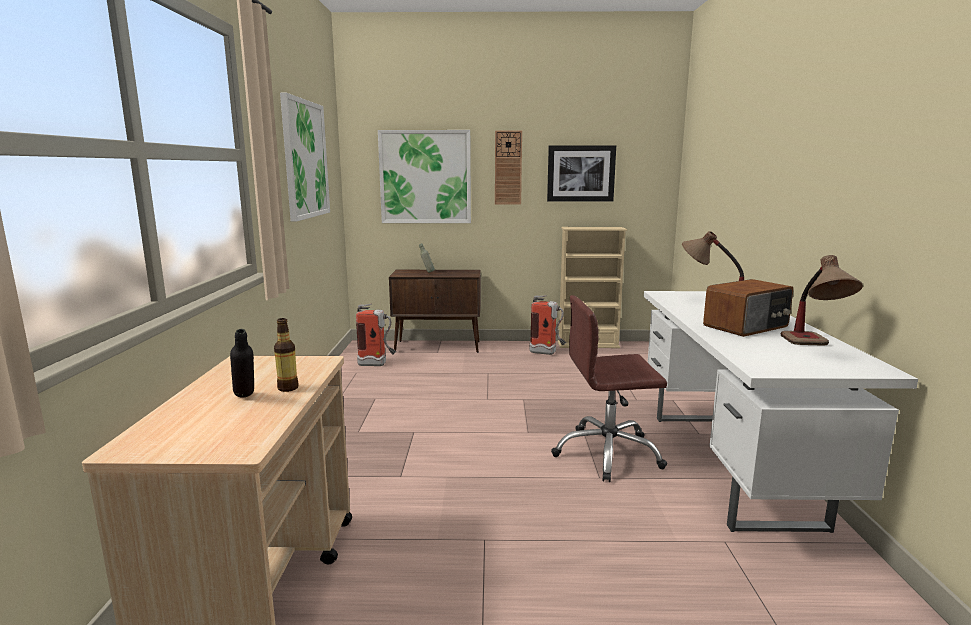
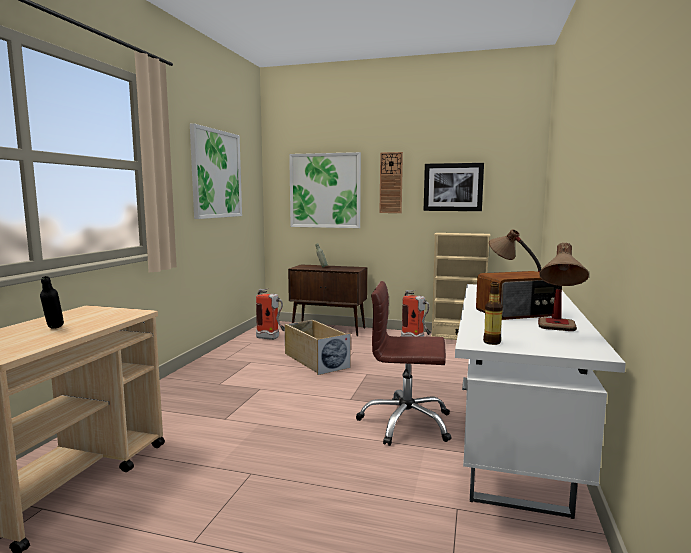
camera: 15 degrees right, 5 degrees down
(288, 388) = (89, 326): bottle -> bottle (491, 342)
(452, 388) = (315, 360): none -> beige storage box

